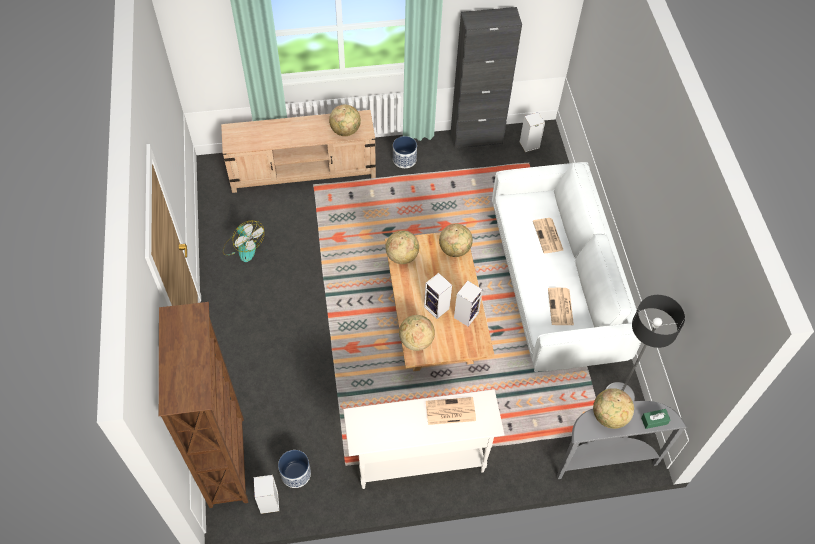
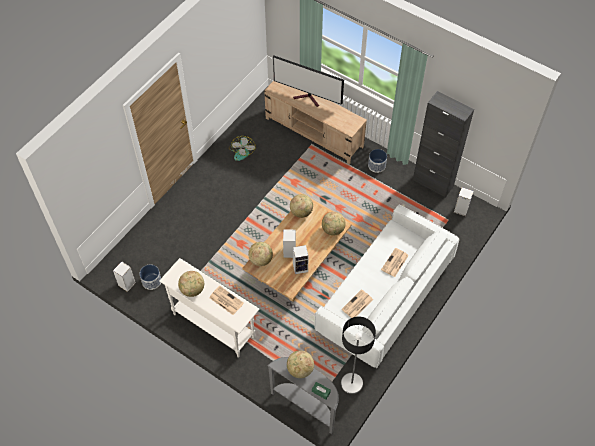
camera: 45 degrees right, 0 degrees up
(228, 461) = (129, 250): brown bookcase -> none
(284, 129) = (308, 98): none -> television
(345, 131) = (340, 122): globe -> globe (192, 290)

